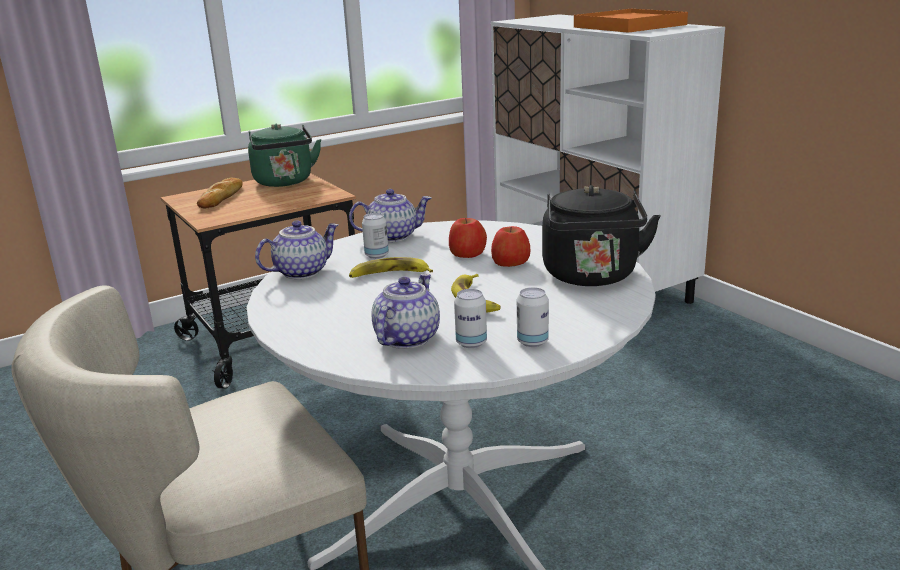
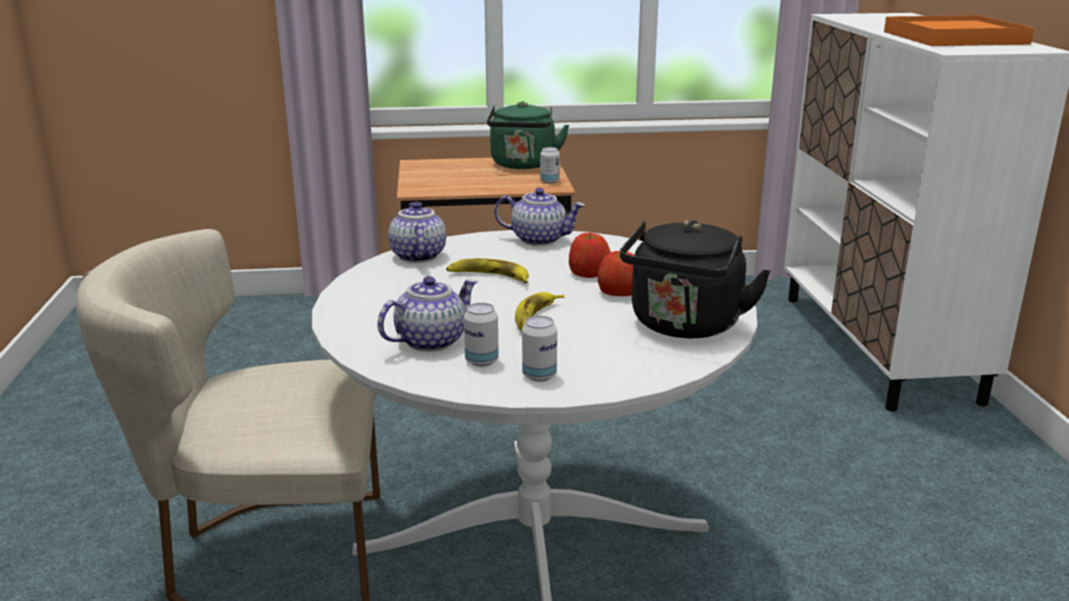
camera: 25 degrees right, 0 degrees up
(221, 197) = (450, 170): bread -> none
(301, 272) = (416, 256): teapot -> teapot turned 90 degrees counterclockwise
(376, 255) = (501, 255): can -> can (549, 181)

